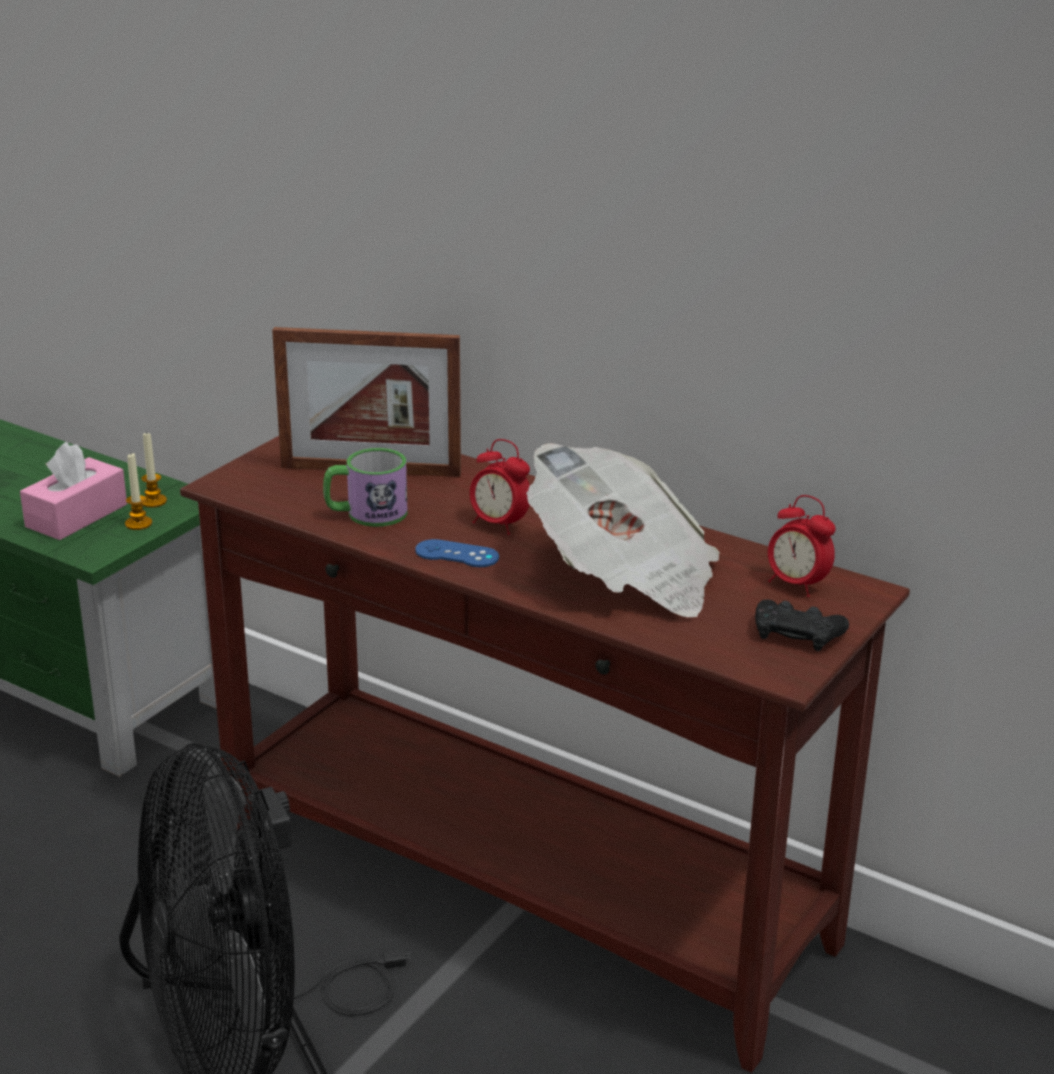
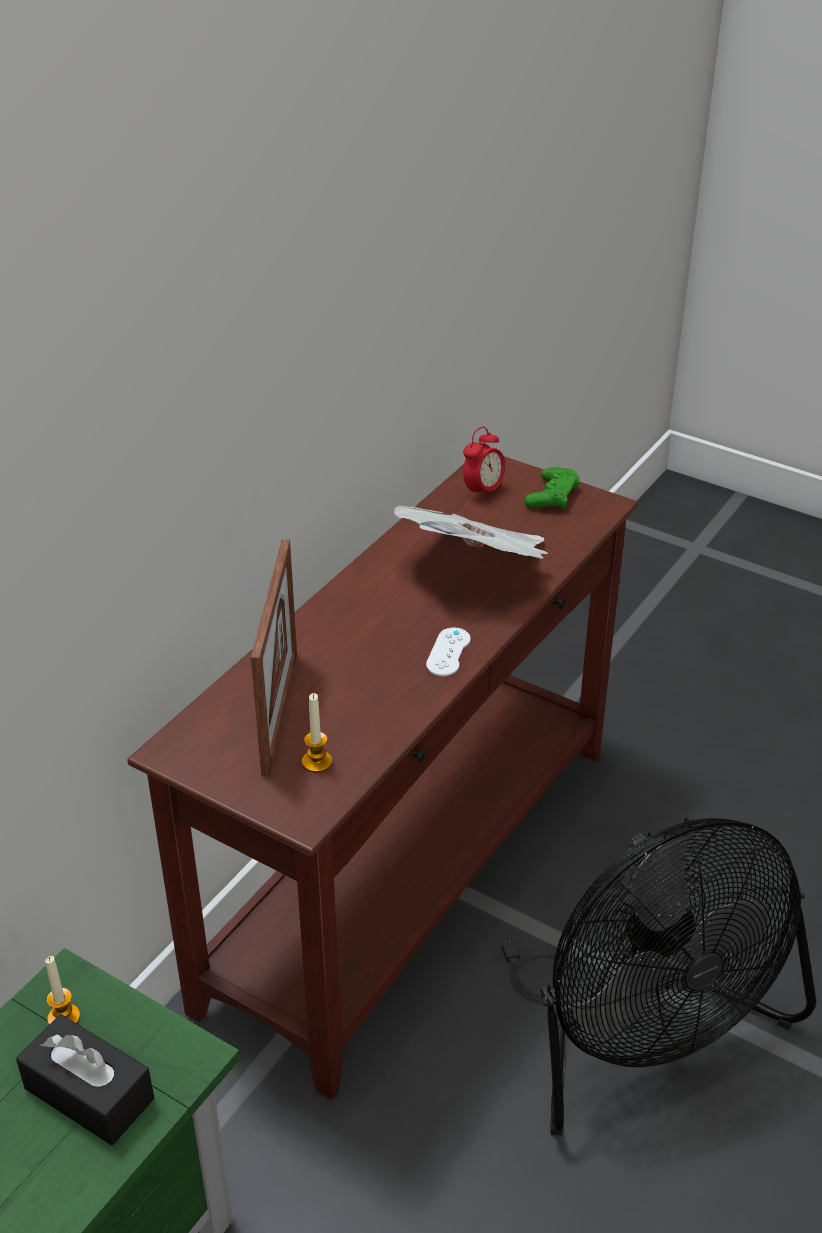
camera: 90 degrees left, 10 degrees up
(76, 516) = (89, 1093): pink tissue box -> black tissue box
(138, 523) = (121, 1023): candle -> candle (317, 762)
(366, 514) = (373, 710): mug -> none
(457, 554) = (448, 652): blue game controller -> white game controller
(499, 524) = (393, 630): alarm clock -> none
(797, 634) = (552, 496): black game controller -> green game controller

